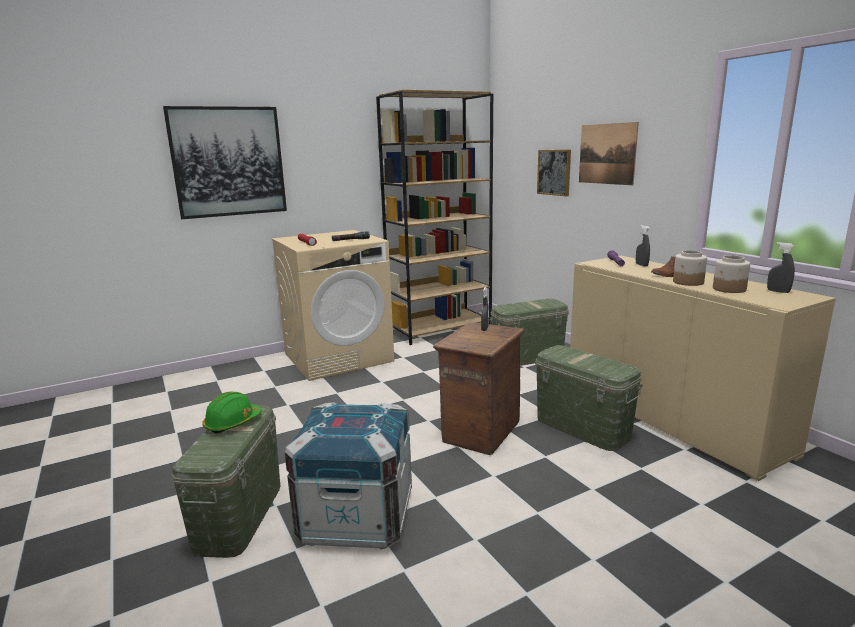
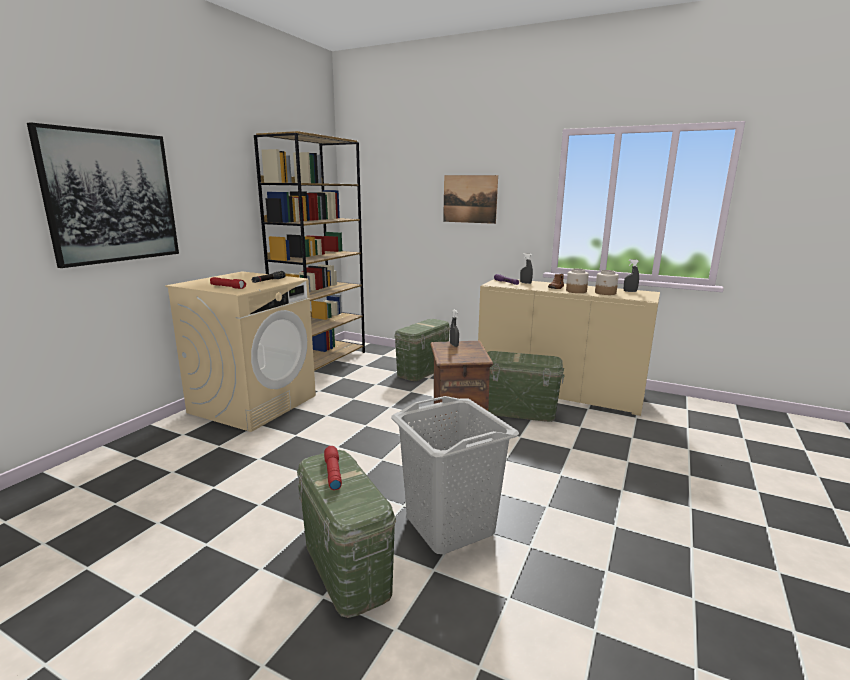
camera: 35 degrees left, 0 degrees up
(232, 423) = (332, 473): green hard hat -> red flashlight
(357, 517) = (449, 526): crate -> grey laundry basket
(554, 172) = (416, 213): picture -> none

